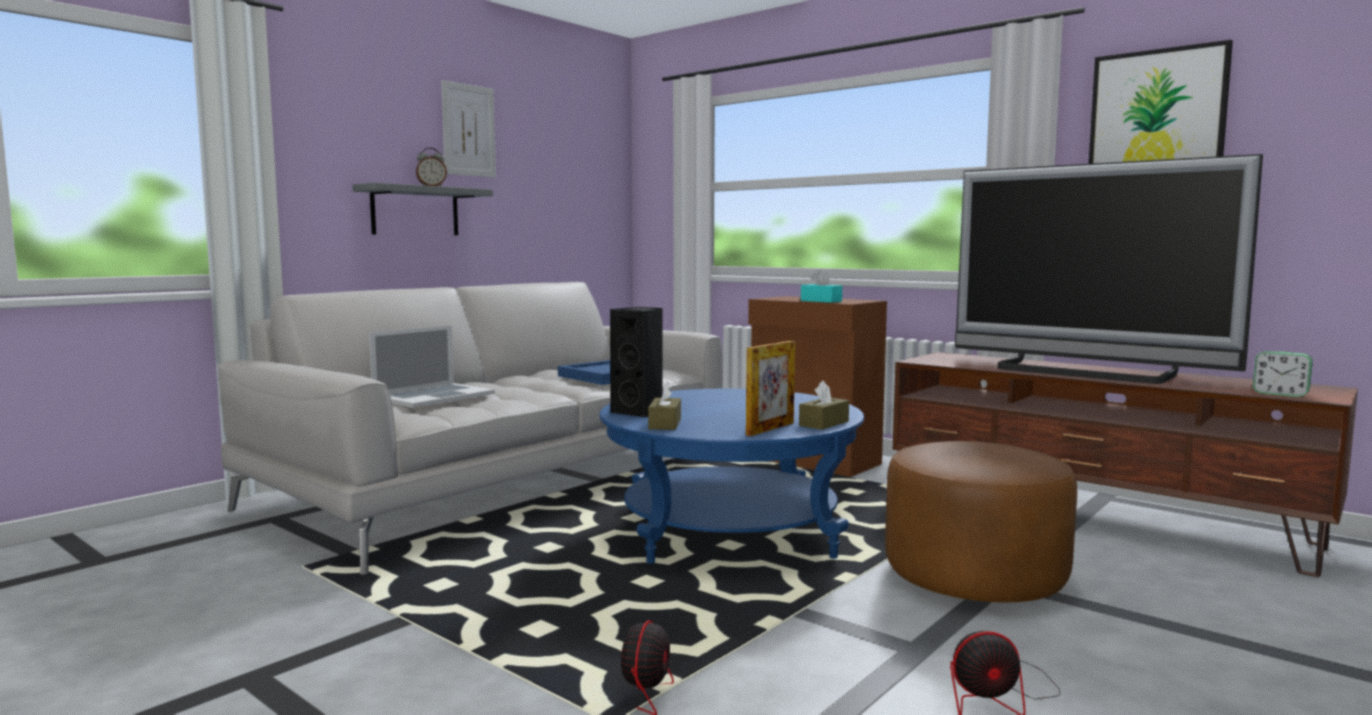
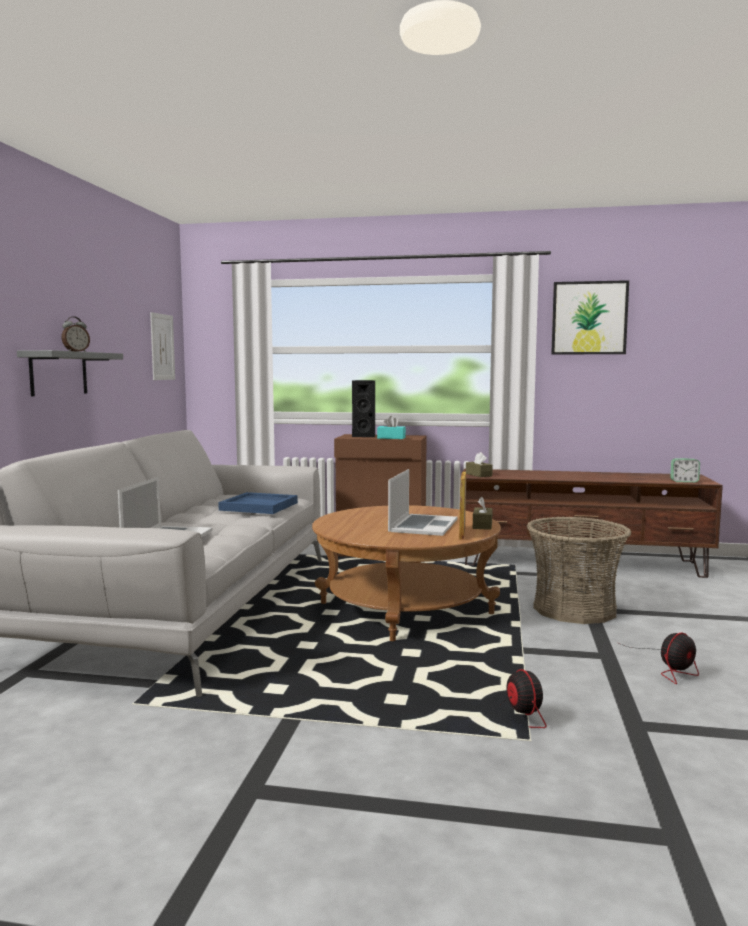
camera: 30 degrees left, 0 degrees up
(468, 130) = (90, 300): picture -> picture (162, 347)
(640, 412) = (353, 532): black speaker -> black speaker (364, 436)
(665, 424) = (392, 538): brown tissue box -> brown tissue box (478, 475)
(729, 530) = (405, 609): blue coffee table -> brown coffee table
(744, 415) = (423, 525): none -> laptop
(975, 576) = (574, 609): brown ottoman -> basket
(1083, 372) = (573, 476): television -> none

